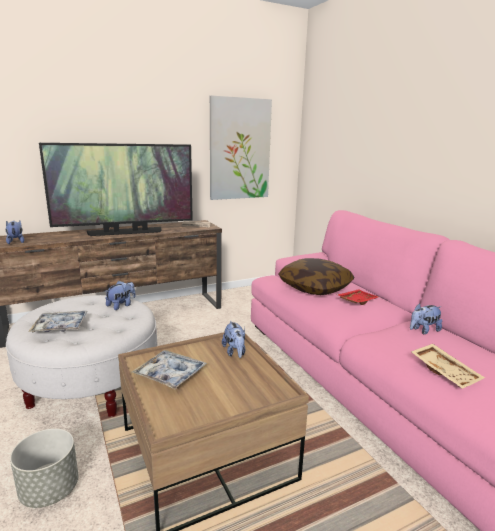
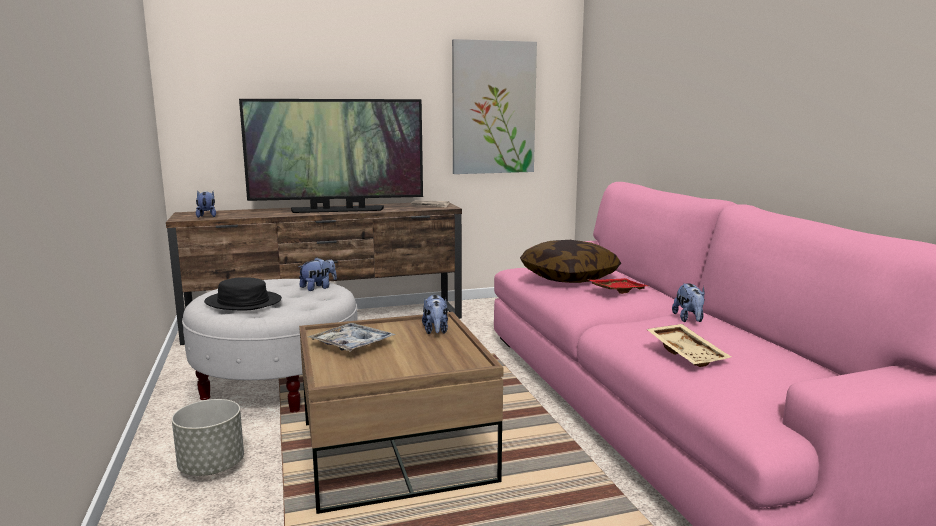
camera: 10 degrees right, 5 degrees down
(60, 326) = (243, 302): tray -> black hat
(423, 330) = (689, 319): plush toy -> plush toy turned 75 degrees counterclockwise

